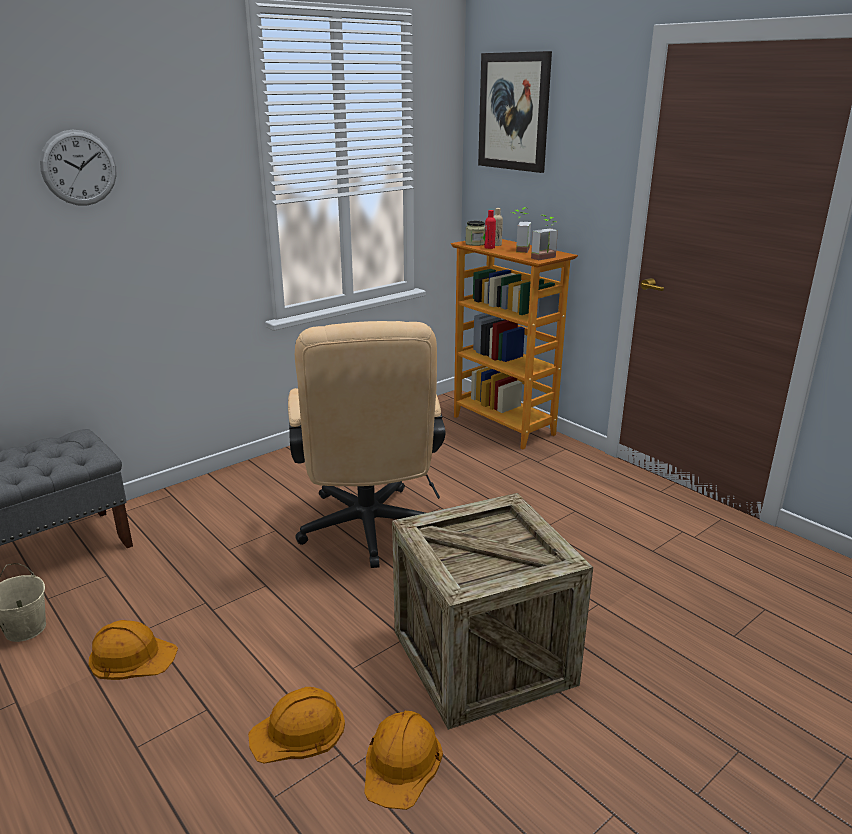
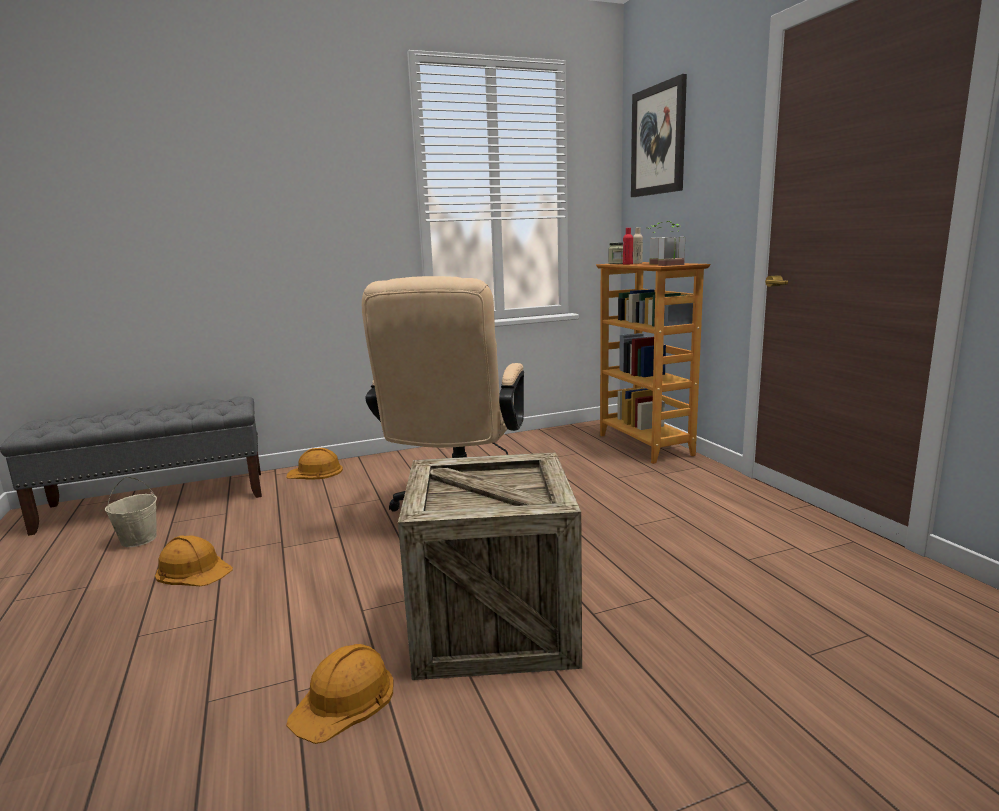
camera: 20 degrees right, 10 degrees down
(79, 168) = (258, 181): wall clock -> none
(299, 731) = (274, 651): orange hard hat -> orange hard hat (315, 472)

